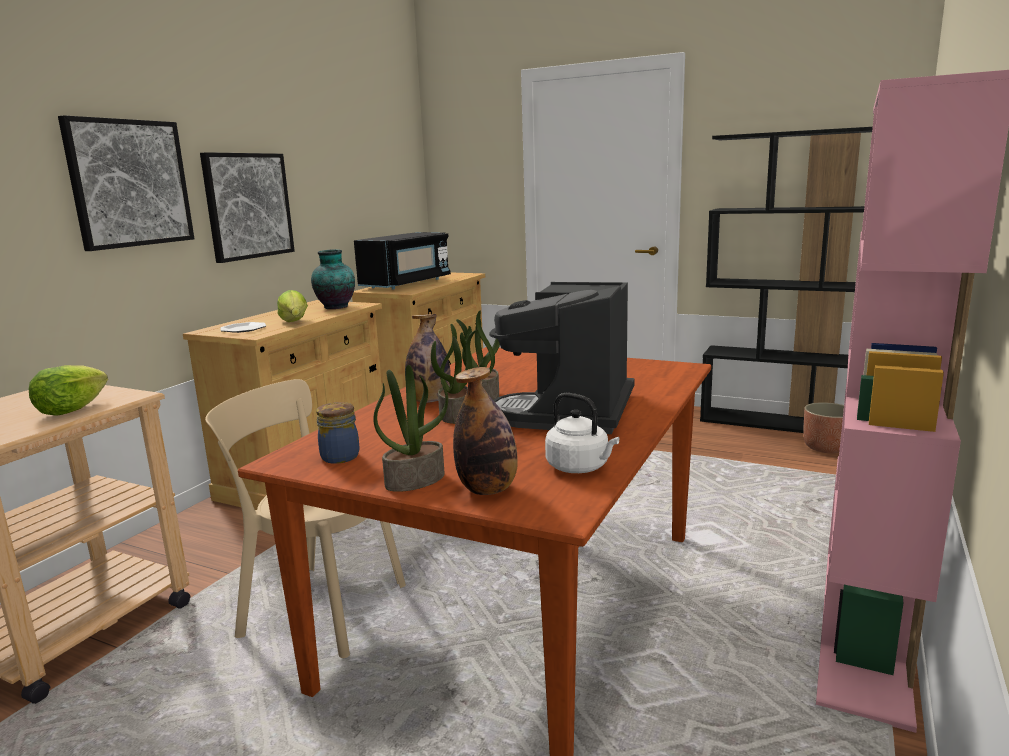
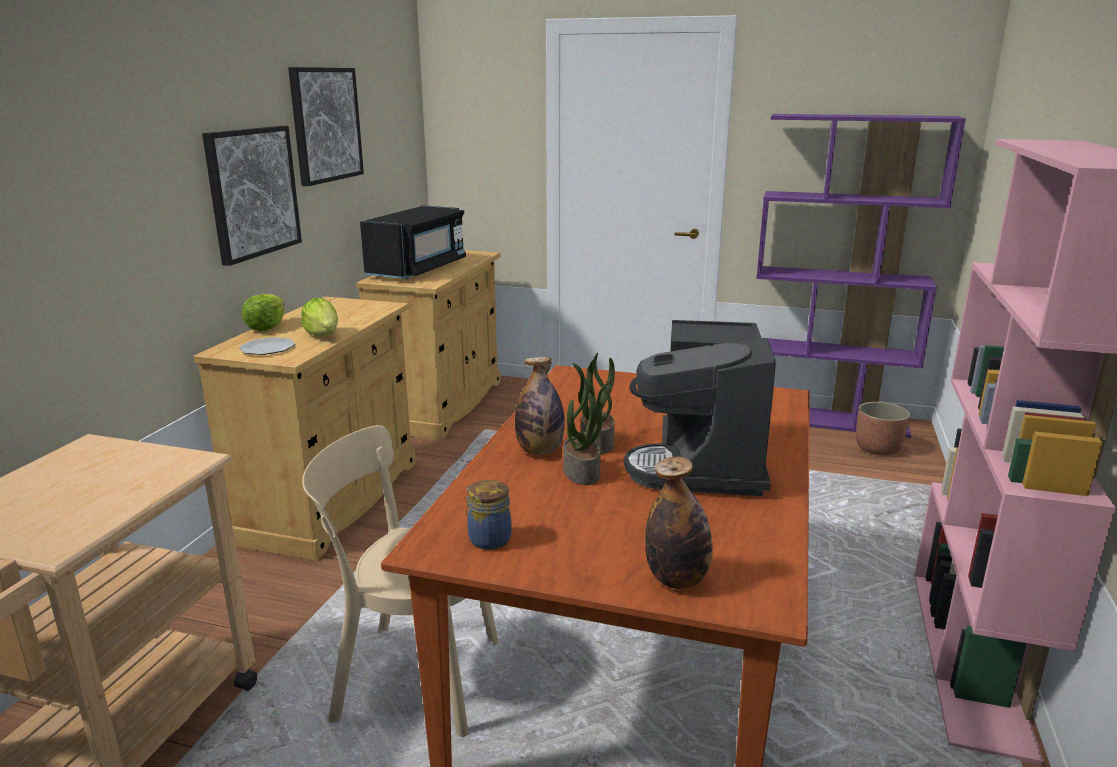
camera: 10 degrees left, 5 degrees up
(71, 410) = (134, 486): lettuce -> lettuce (266, 327)
(129, 183) = (130, 180): picture -> picture (325, 125)
(335, 307) = (357, 310): vase -> none
(415, 480) = (592, 569): potted plant -> none
(580, 467) = (754, 544): white kettle -> none
(780, 423) = (825, 419): black bookcase -> purple bookcase

